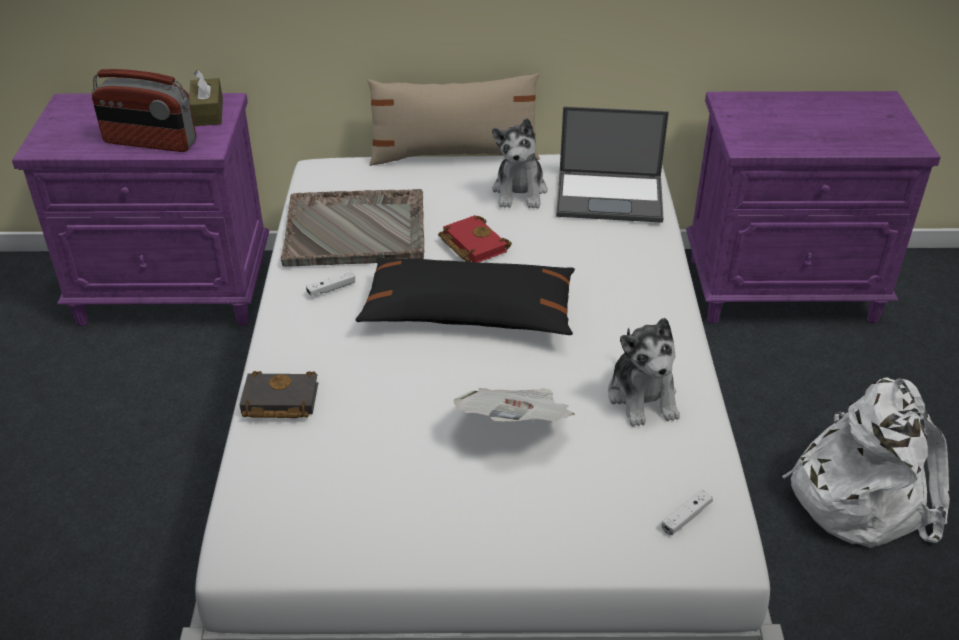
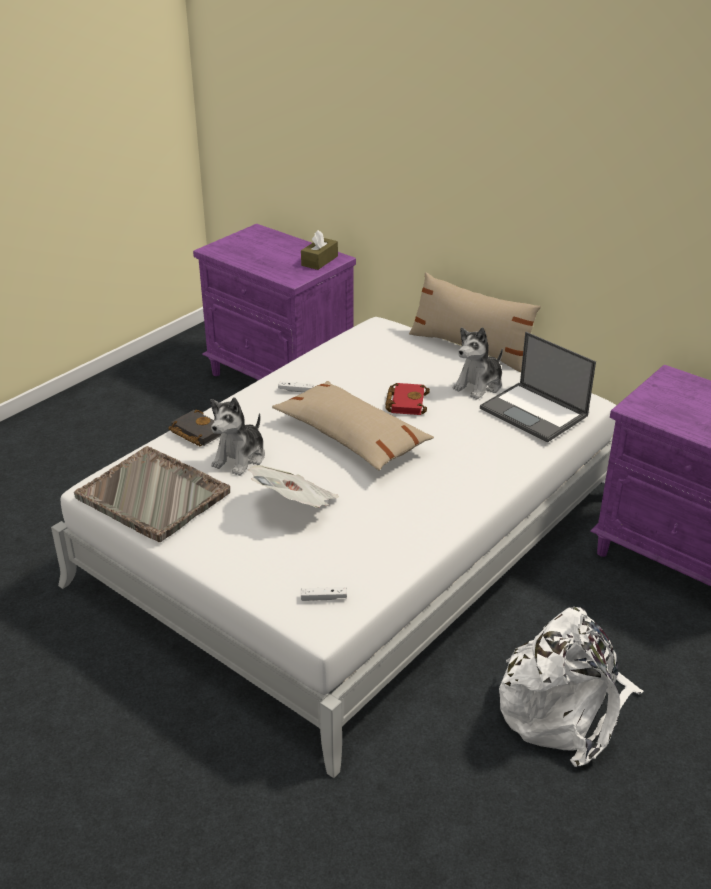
camera: 40 degrees right, 5 degrees down
(150, 142) = (268, 266): radio -> none
(357, 230) = (350, 366): grey tray -> grey tray (154, 496)
(469, 313) = (351, 437): black pillow -> beige pillow
(643, 397) = (391, 529): plush toy -> plush toy (240, 458)

